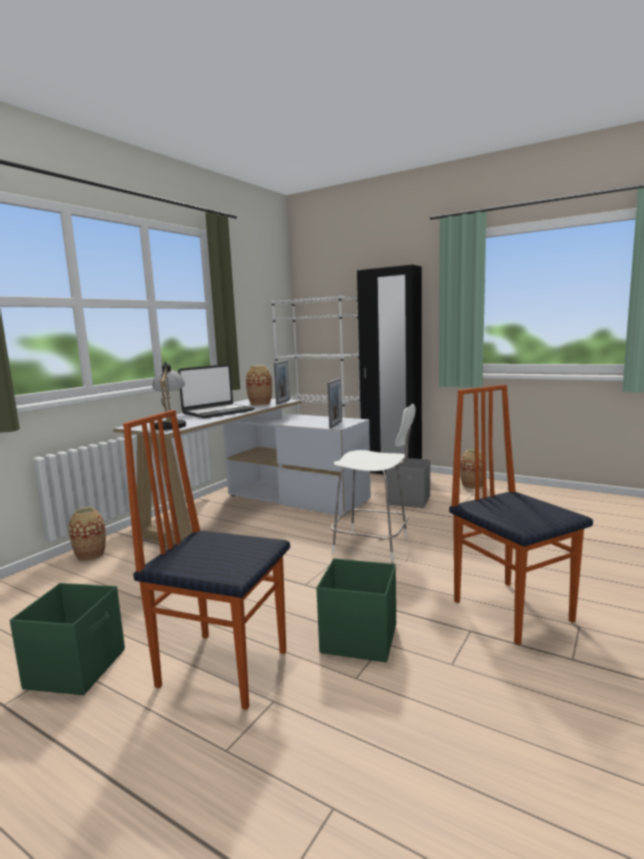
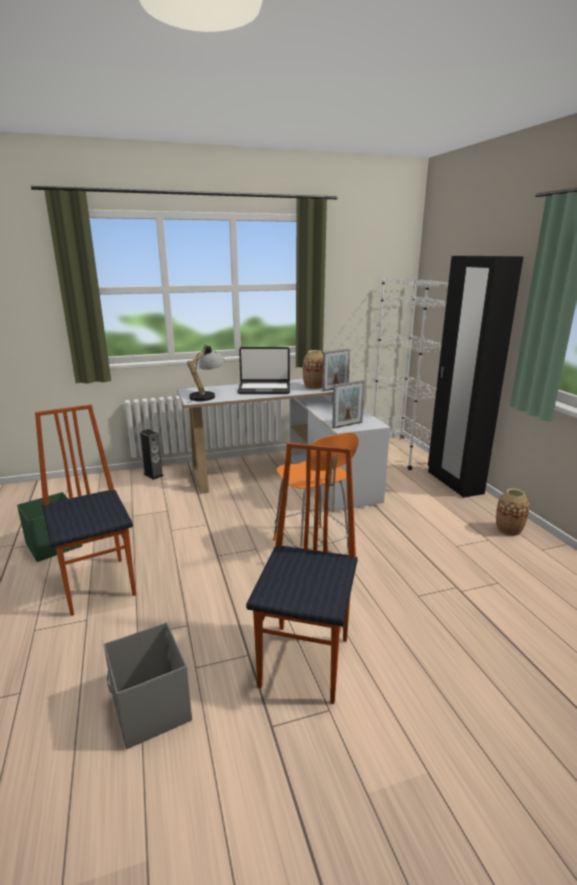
camera: 40 degrees right, 10 degrees up
(90, 555) = (153, 475): vase -> speaker
(358, 638) = (180, 612): green storage box -> none
(374, 544) = (312, 548): white chair -> orange chair
(409, 501) = (414, 520): grey storage box -> grey storage box (151, 710)

